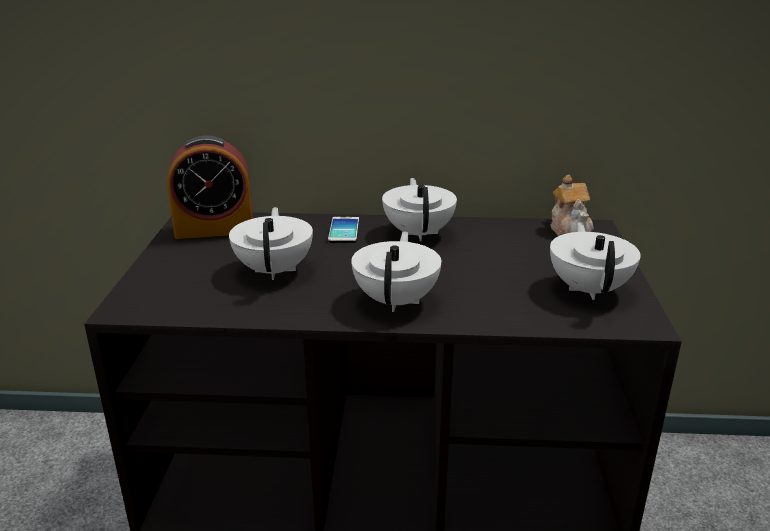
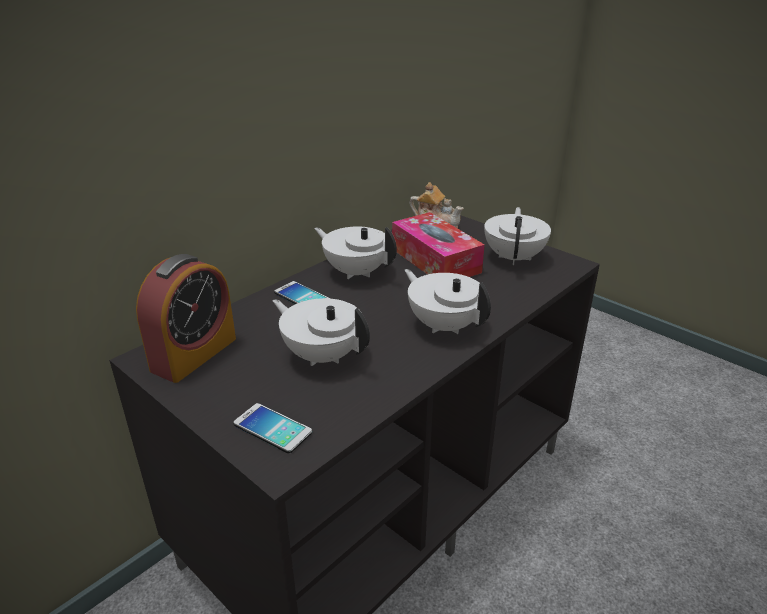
camera: 50 degrees left, 5 degrees up
(160, 290) = (272, 428): none -> phone
(503, 255) = (435, 260): none -> tissue box
(589, 289) = (514, 257): white teapot -> white teapot turned 60 degrees clockwise

